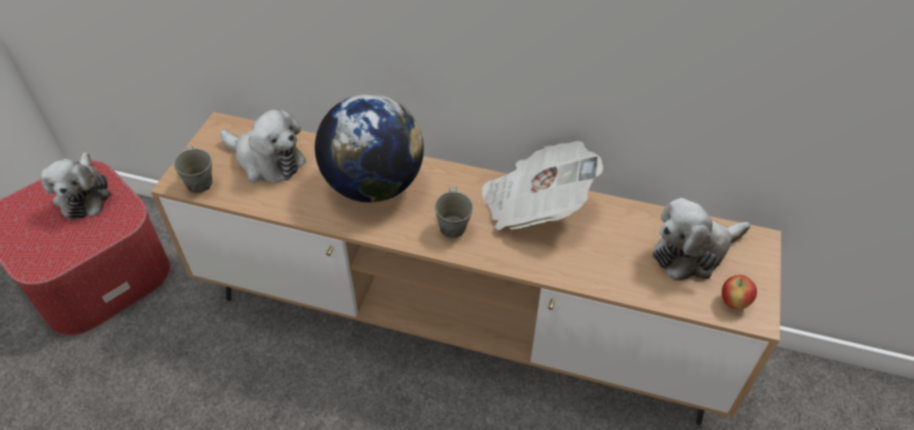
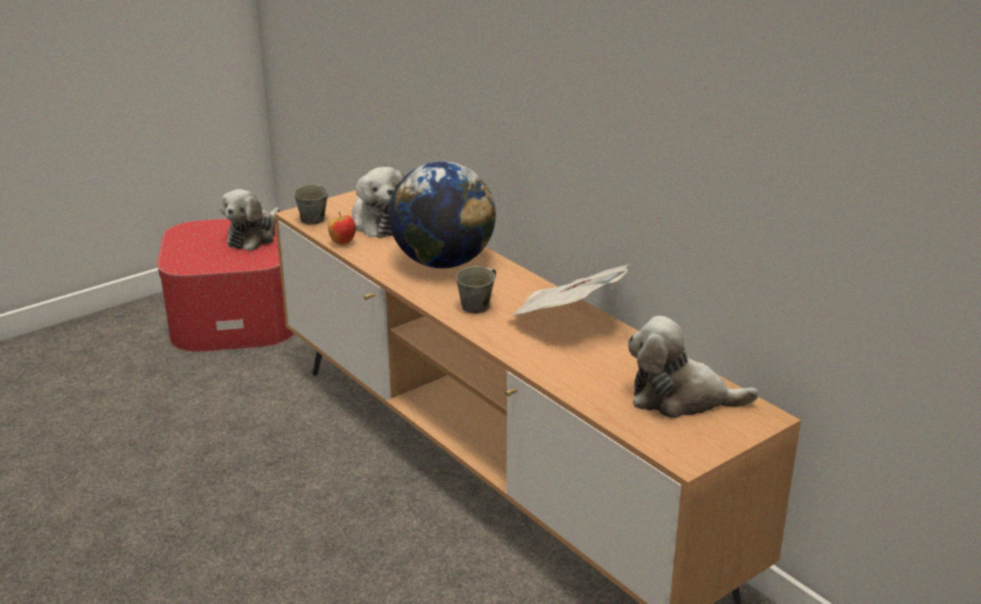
camera: 35 degrees right, 20 degrees down
(733, 303) = (675, 442): apple -> apple (343, 243)

